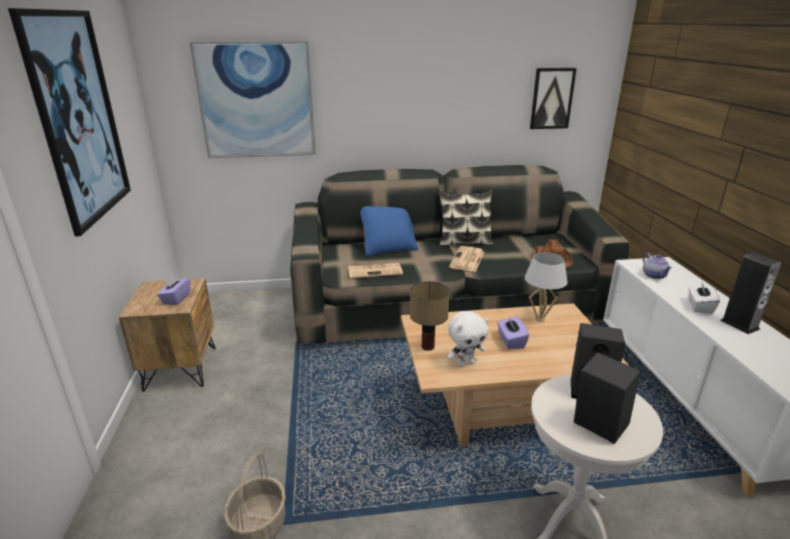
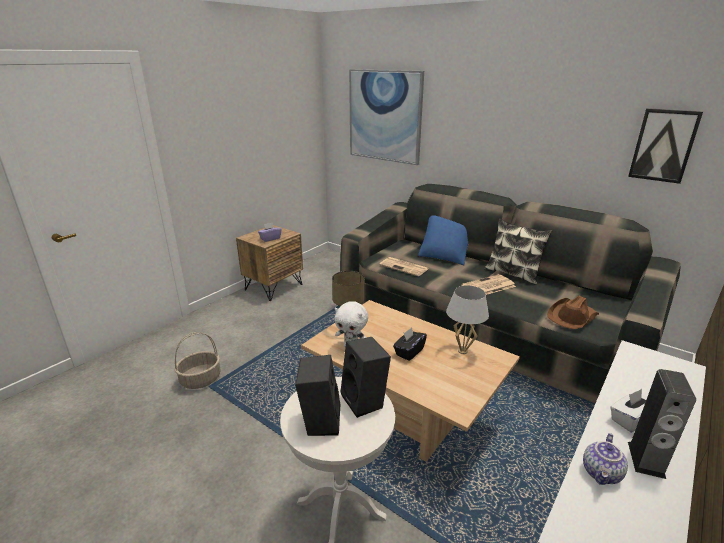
camera: 45 degrees right, 0 degrees up
(79, 118) = (239, 113): picture -> none
(511, 341) = (409, 352): purple tissue box -> black tissue box
(654, 275) = (638, 371): teapot -> teapot (602, 474)

